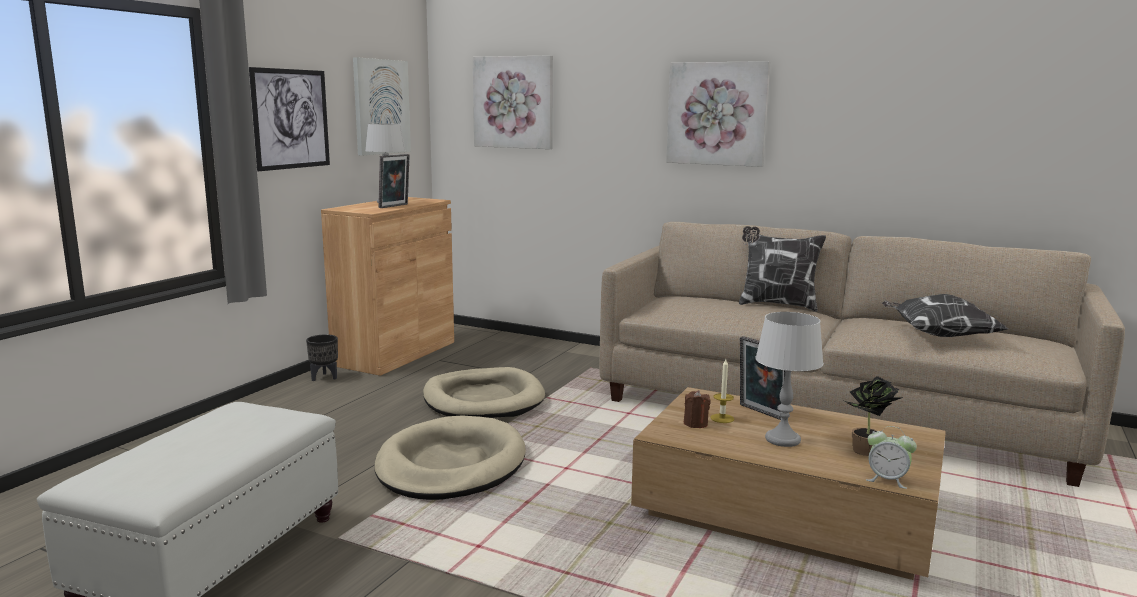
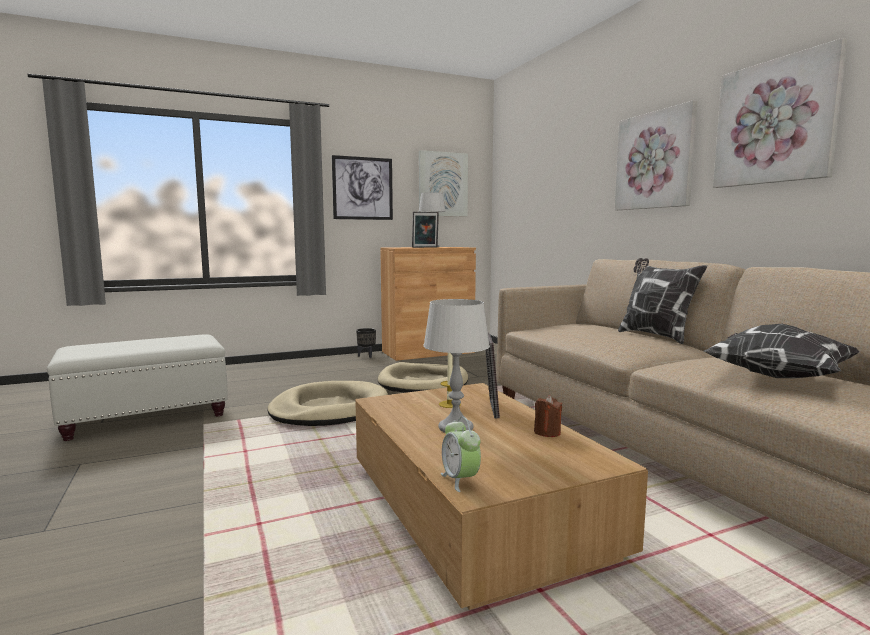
camera: 40 degrees right, 5 degrees down
(514, 102) = (530, 175): picture -> picture (775, 122)
(695, 424) = (420, 402): brown candle -> brown candle (547, 432)
(867, 452) = (505, 457): potted plant -> none

